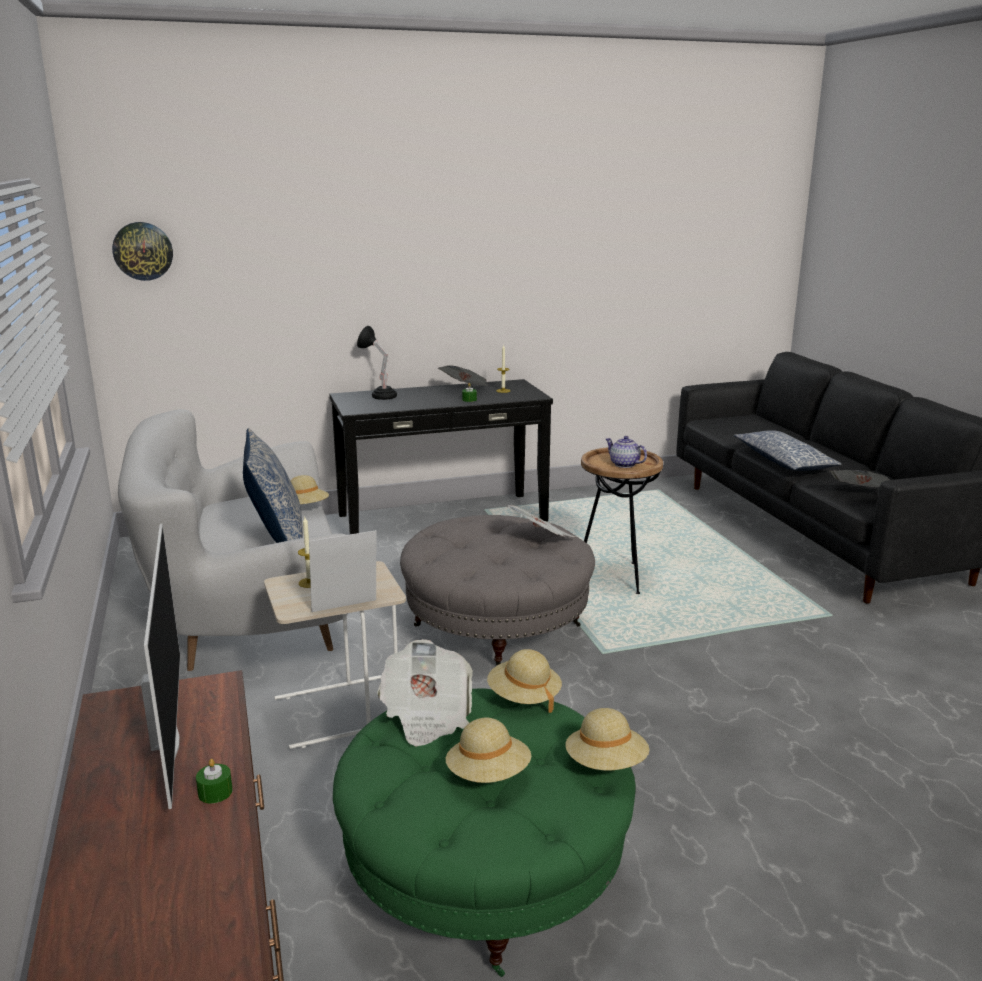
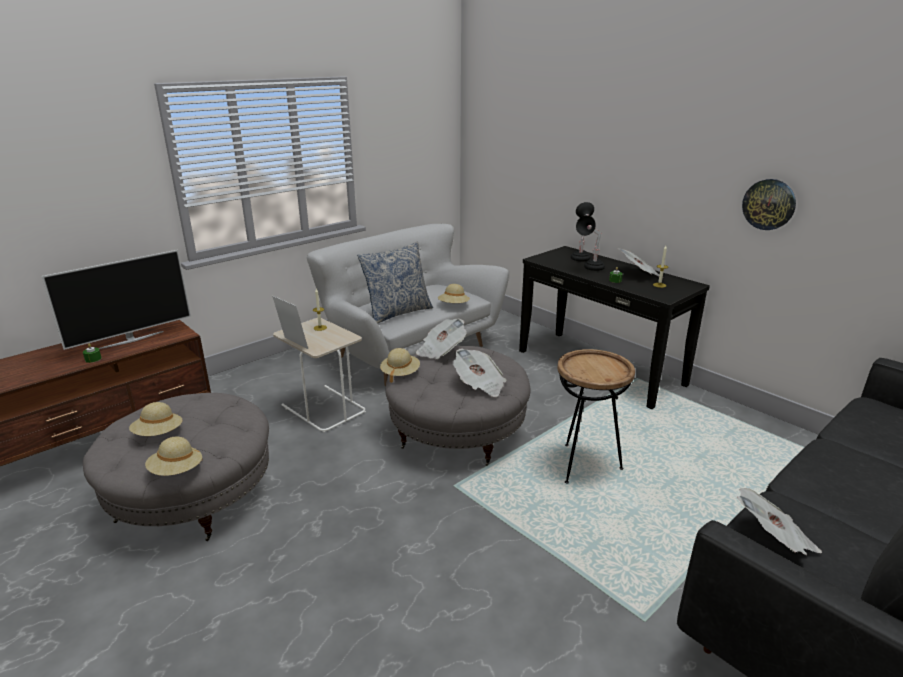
camera: 65 degrees right, 5 degrees up
(143, 251) = (486, 124): wall clock -> wall clock (769, 204)
(422, 400) = (590, 269): none -> black table lamp
(426, 715) = (216, 403): newspaper -> newspaper (440, 351)
(484, 873) = (193, 496): green ottoman -> grey ottoman
(524, 697) = (244, 427): beige hat -> beige hat (400, 373)
(623, 464) = (589, 370): teapot -> none
(784, 461) = (813, 471): pillow -> none

